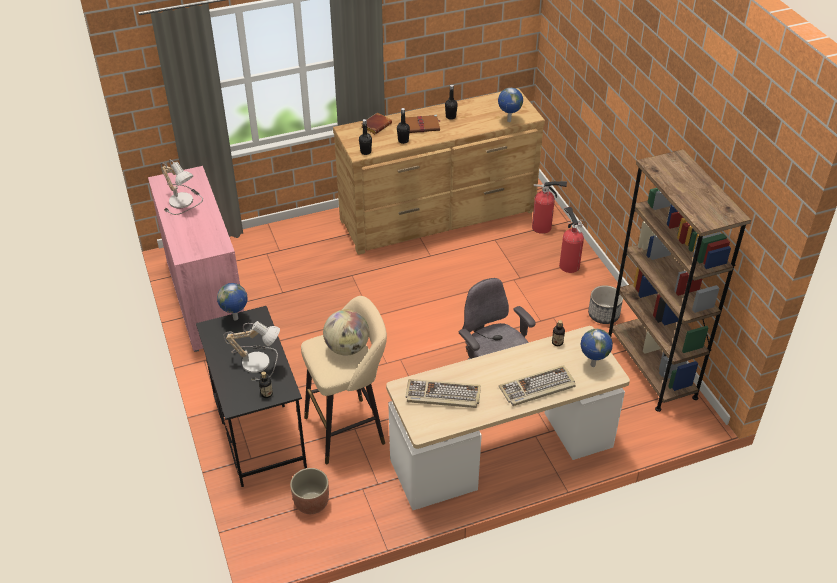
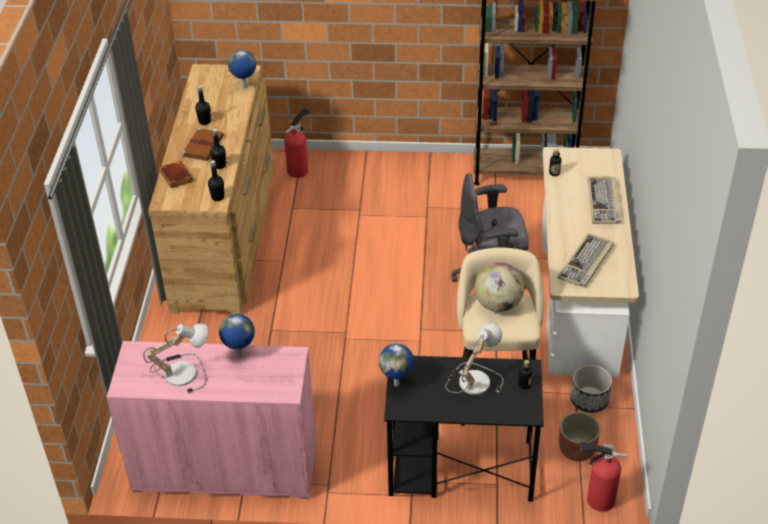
camera: 65 degrees left, 0 degrees up
(568, 264) = (363, 172): fire extinguisher -> fire extinguisher (597, 499)
(592, 365) = (592, 163): globe -> globe (240, 355)
(604, 314) = (443, 175): planter -> planter (589, 399)

